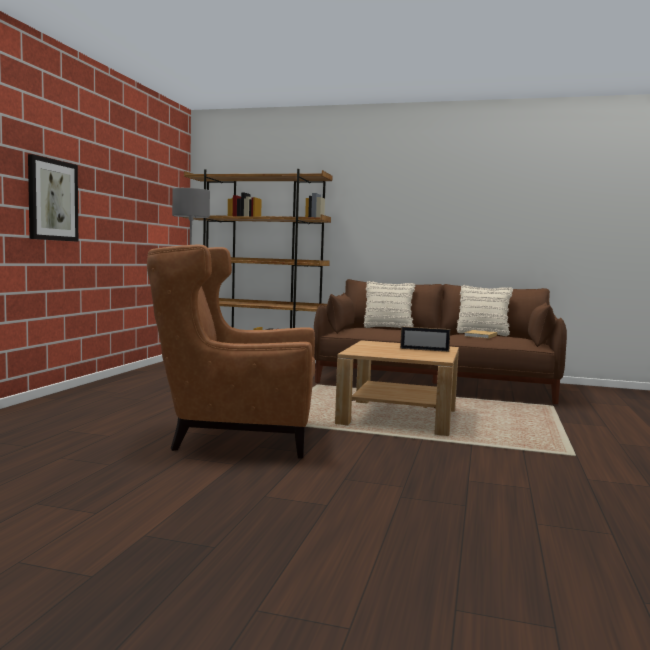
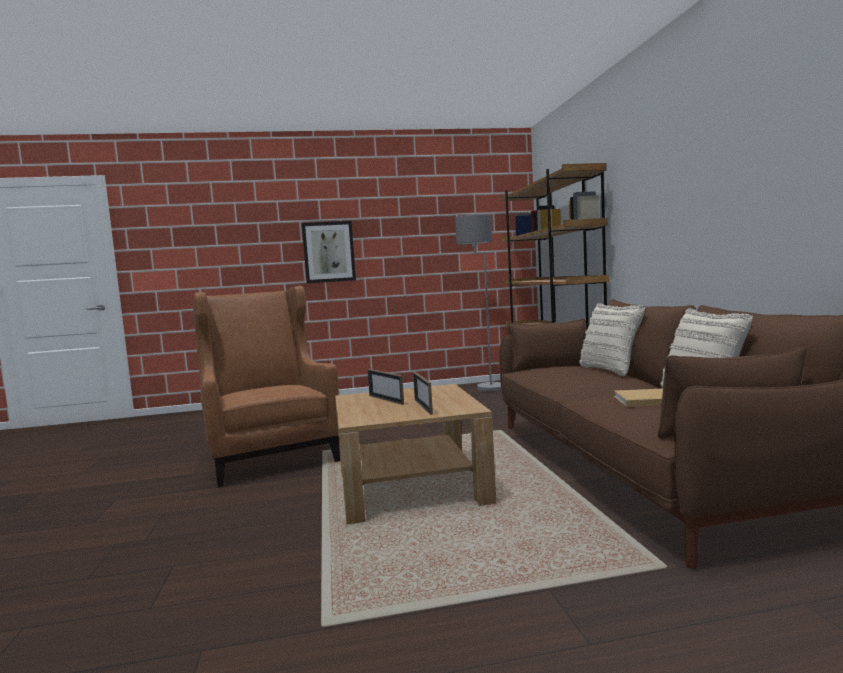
camera: 65 degrees right, 0 degrees up
(385, 350) = (386, 400): none -> picture frame

